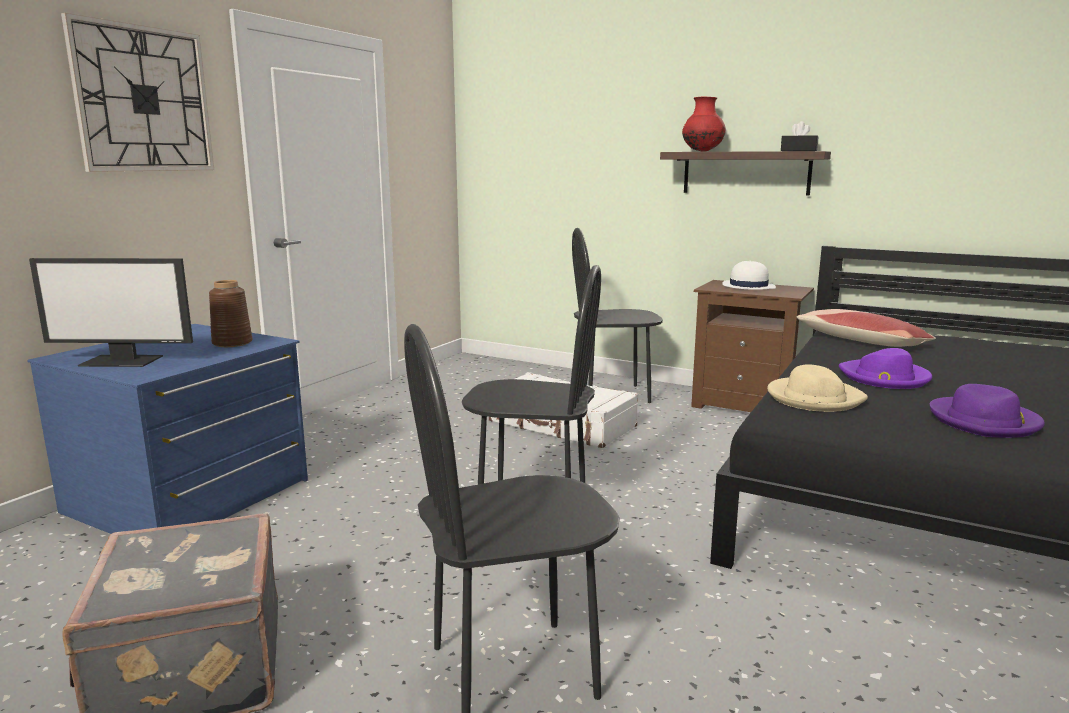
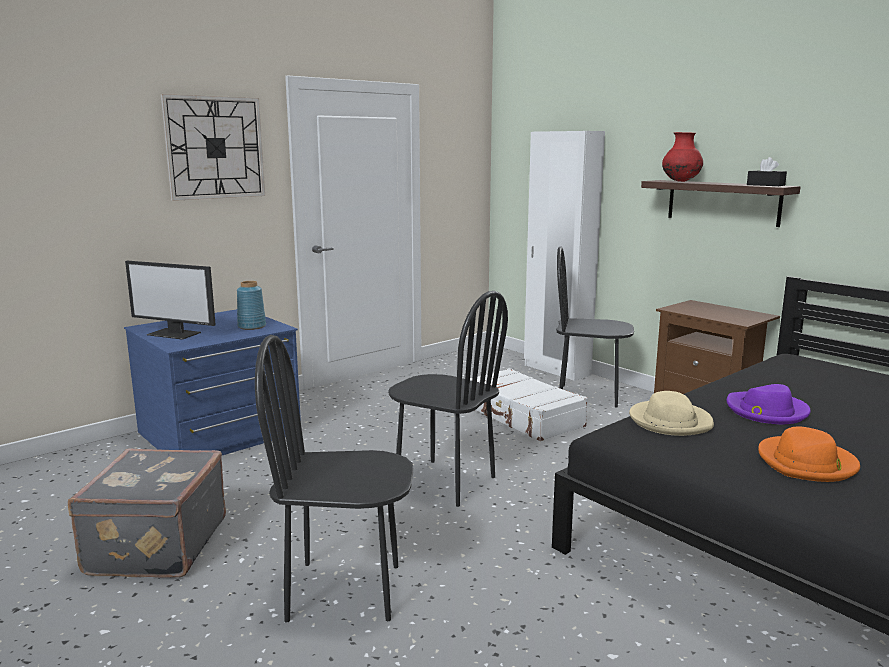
camera: 20 degrees right, 0 degrees up
(232, 343) = (252, 326): brown vase -> blue vase
(558, 372) = (556, 370): none -> white wardrobe
(748, 286) = (713, 309): white hat -> none
(860, 341) = (794, 373): pillow -> none
(984, 422) = (807, 463): purple hat -> orange hat

